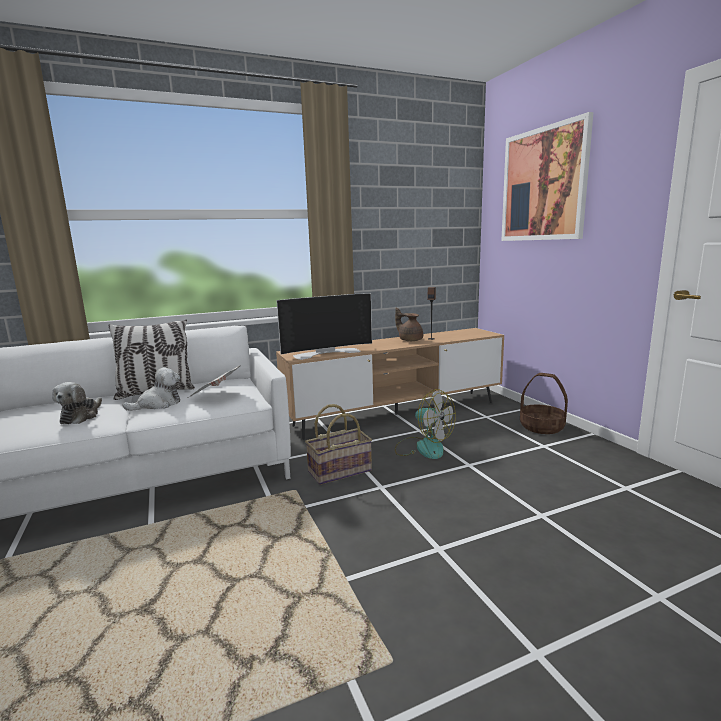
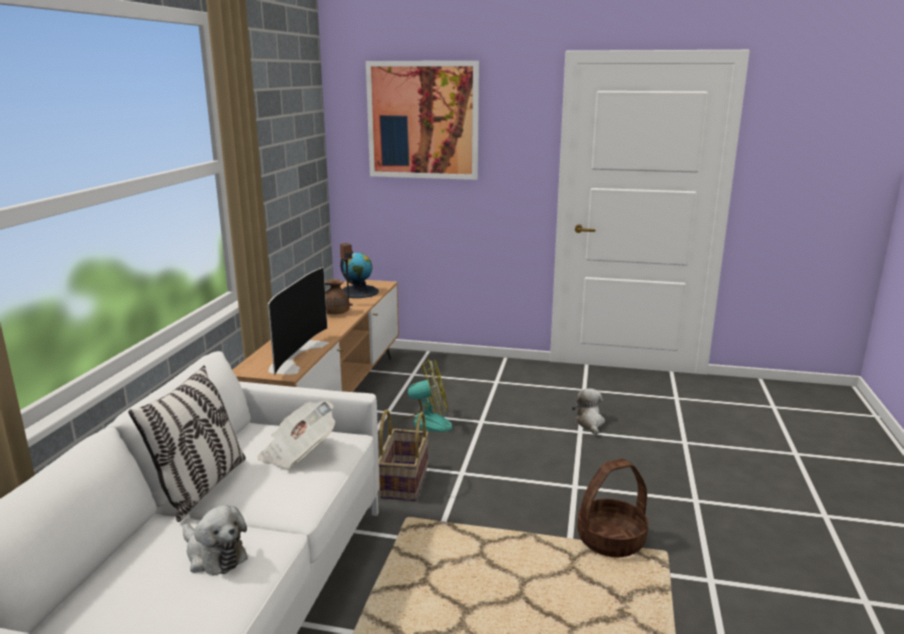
camera: 55 degrees left, 5 degrees up
(158, 404) = (262, 493): plush toy -> plush toy (589, 423)
(458, 334) = (359, 292): none -> globe
(542, 427) = (467, 366): basket -> basket (611, 539)

